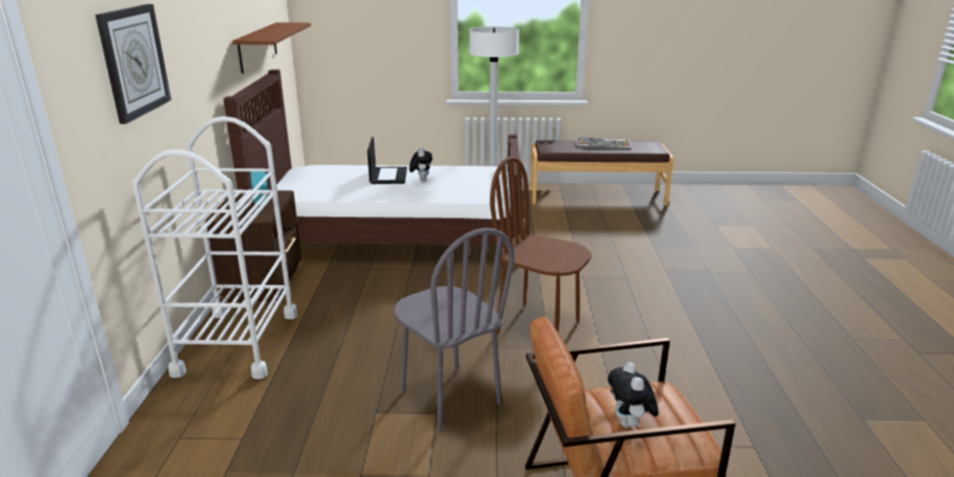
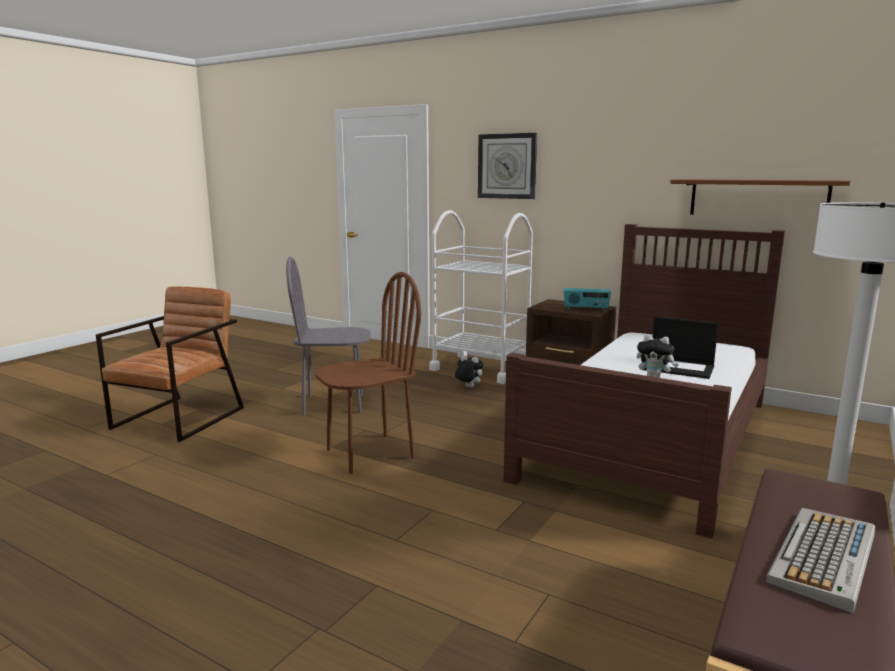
camera: 120 degrees right, 10 degrees down
(629, 424) = (163, 351): plush toy -> plush toy (468, 387)

